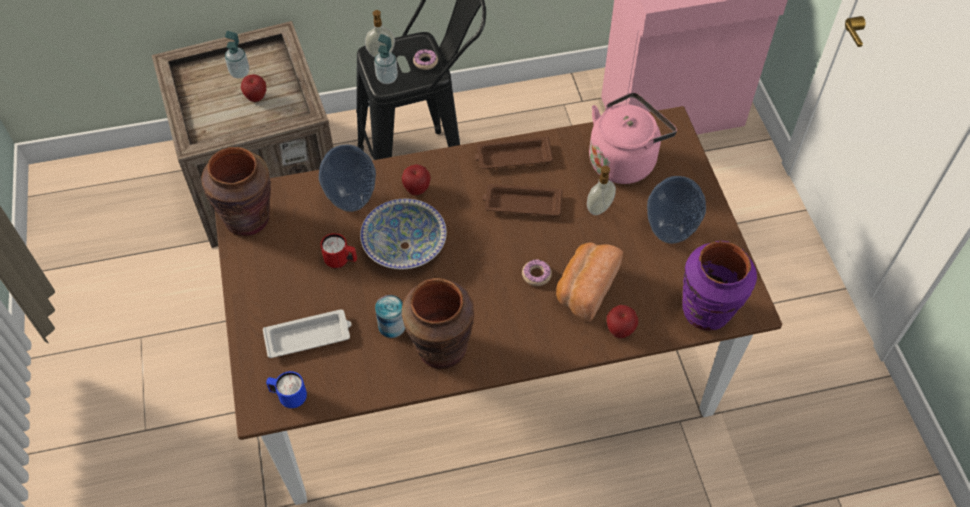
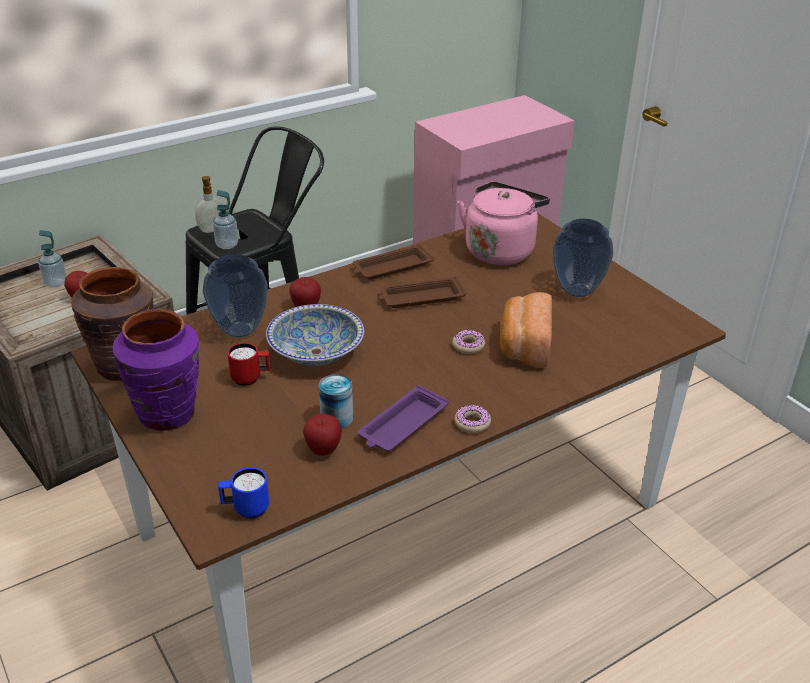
camera: 20 degrees left, 20 degrees down
(309, 336) = (244, 449): white tray -> none
(425, 62) = (261, 228): donut -> donut (472, 423)
(441, 349) = (402, 425): brown vase -> purple tray
(598, 207) = (498, 286): soap dispenser -> none
(620, 331) = (579, 369): apple -> apple (323, 450)
(706, 312) = (651, 338): purple vase -> purple vase (168, 414)

